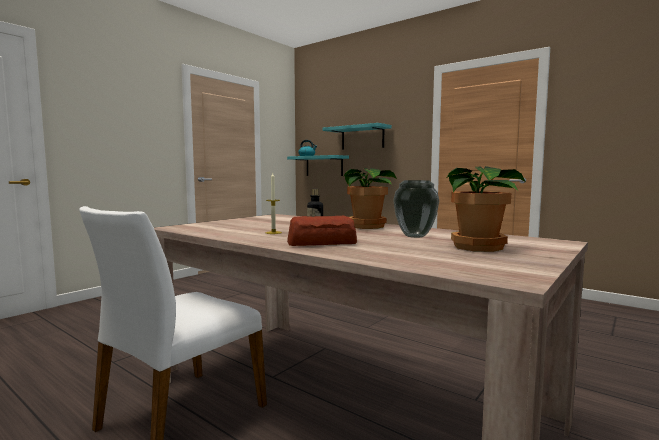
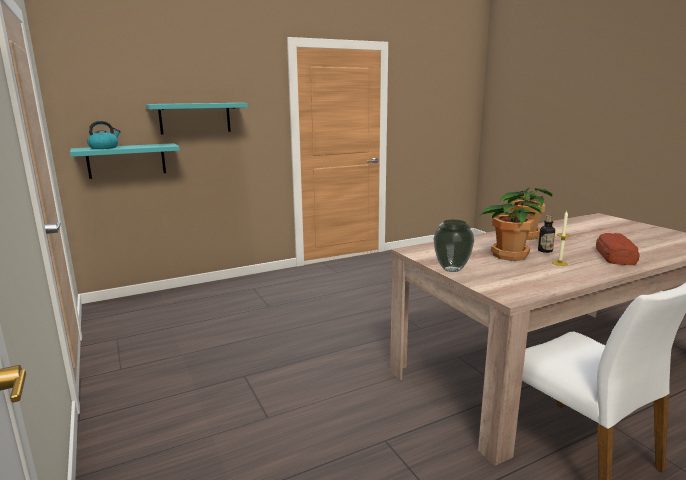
camera: 65 degrees left, 10 degrees up
(415, 236) = (580, 234): vase -> vase (452, 269)
(478, 247) = (624, 231): potted plant -> potted plant (508, 255)

